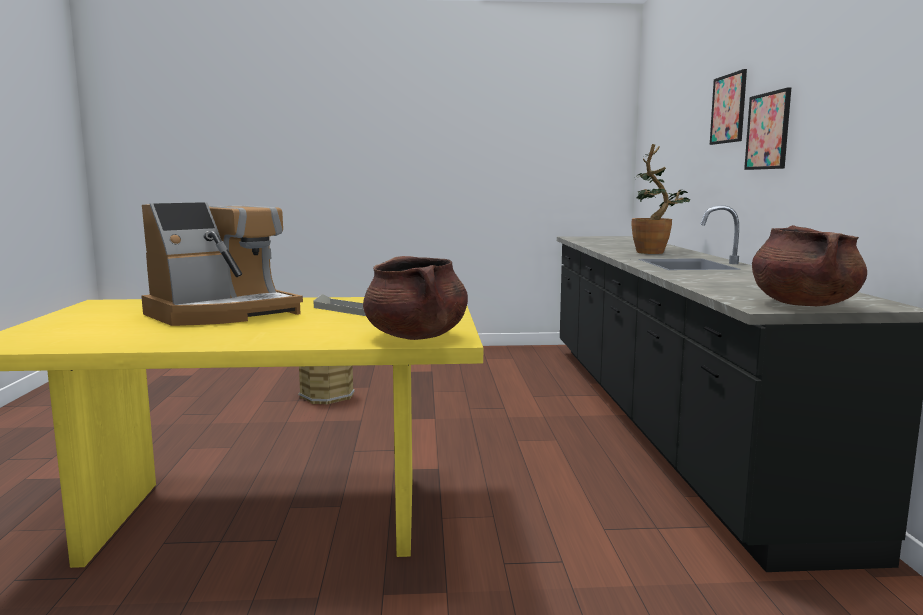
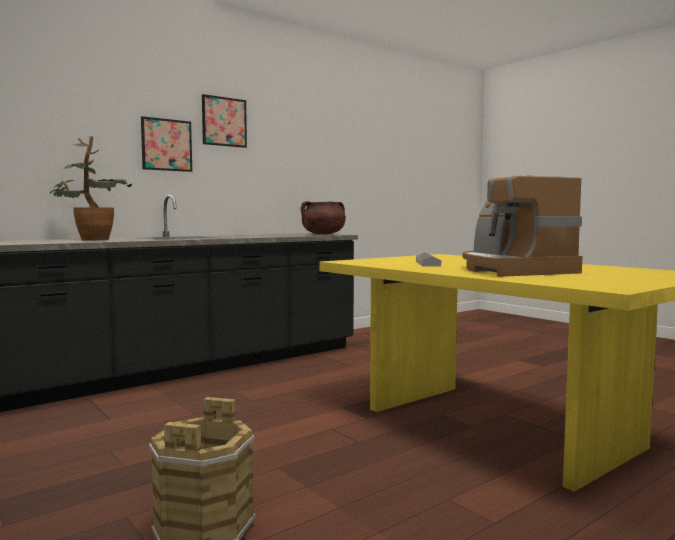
camera: 125 degrees left, 5 degrees down
(223, 313) = (512, 270): coffee machine -> coffee machine turned 120 degrees counterclockwise
(416, 337) = (449, 256): brown cooking pot -> none
(728, 109) = (100, 116): picture -> picture (224, 121)

